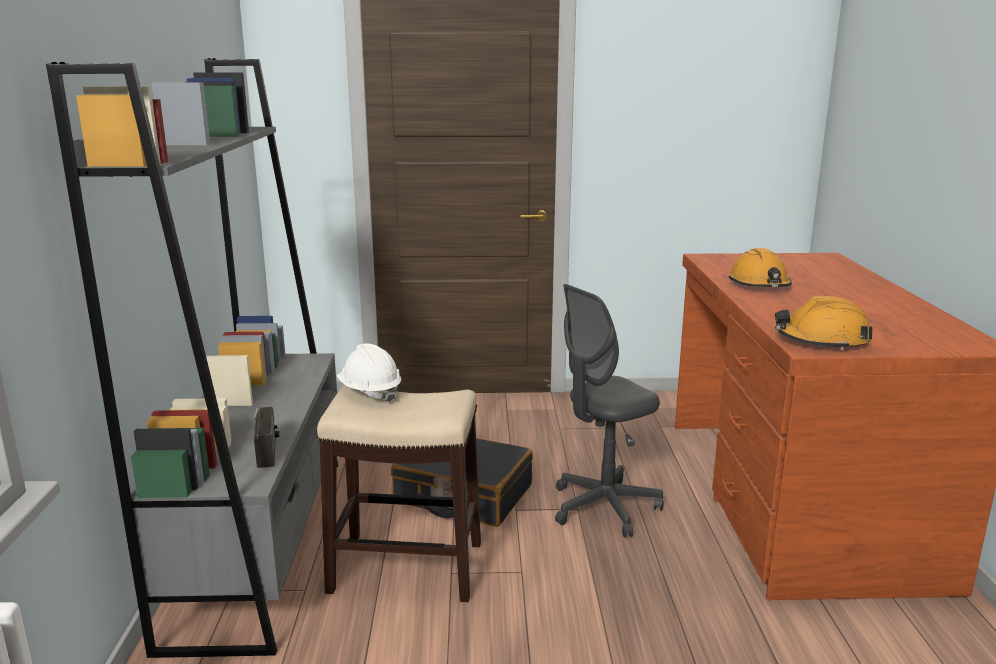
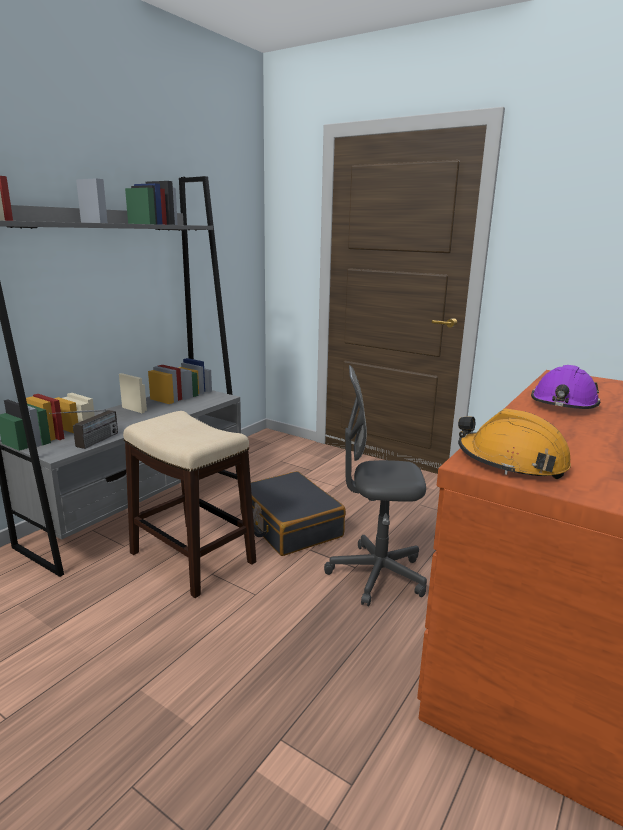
camera: 35 degrees right, 0 degrees up
(370, 392) = (183, 418): white hard hat -> none
(759, 285) = (563, 404): orange hard hat -> purple hard hat

